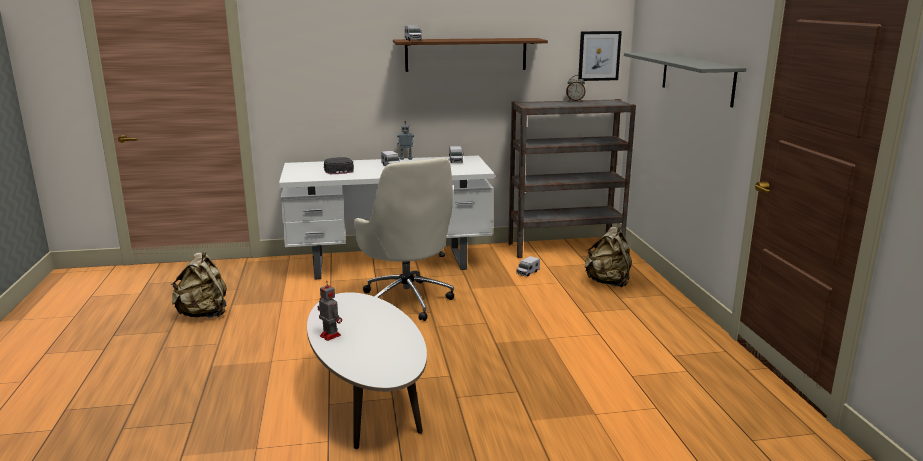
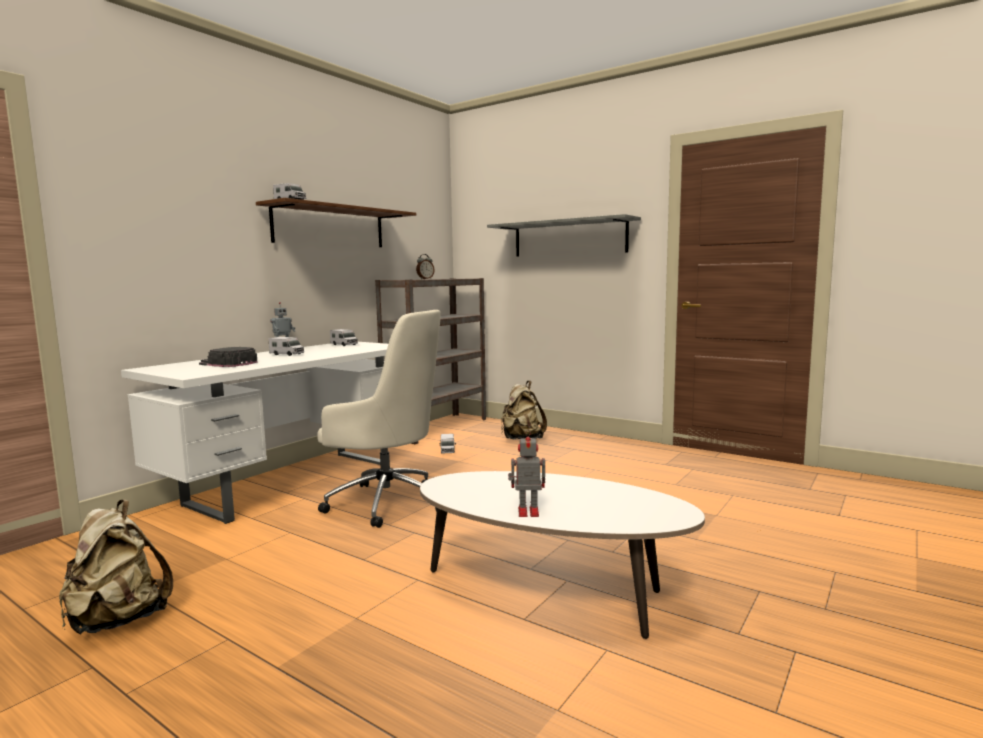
camera: 45 degrees left, 10 degrees down
(599, 56) = (433, 237): picture -> none

